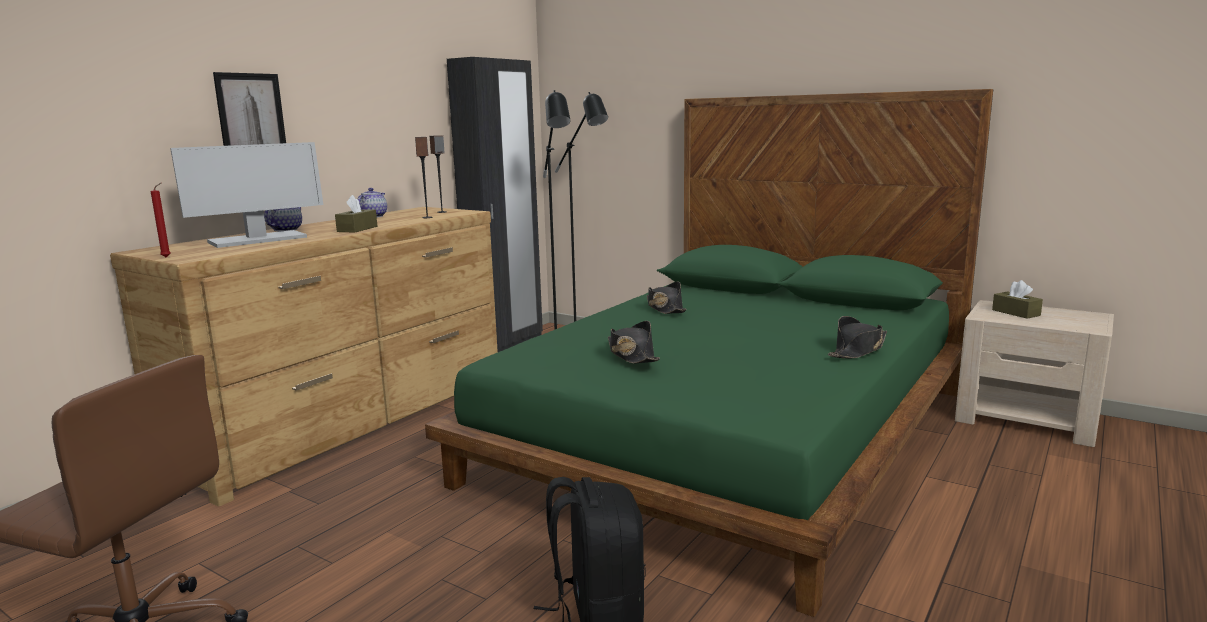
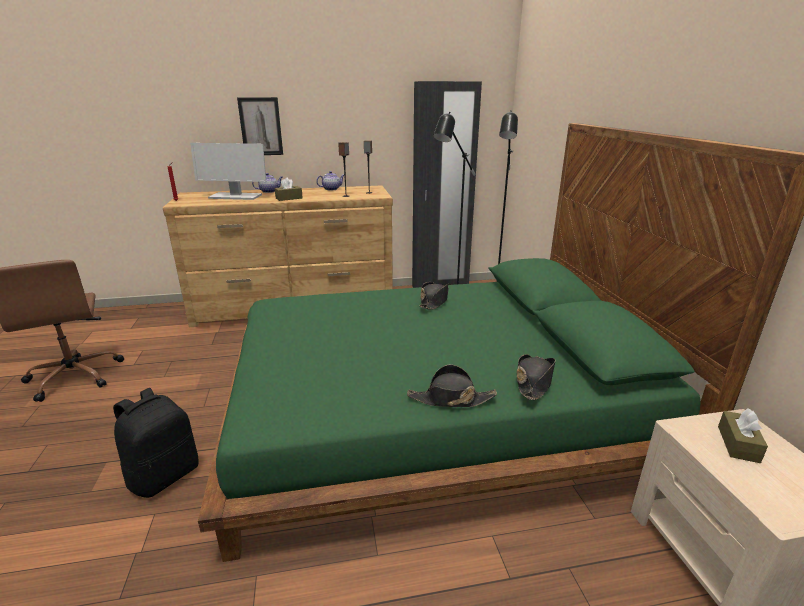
camera: 45 degrees right, 10 degrees up
(631, 355) = (314, 329): black hat -> black hat (533, 382)

